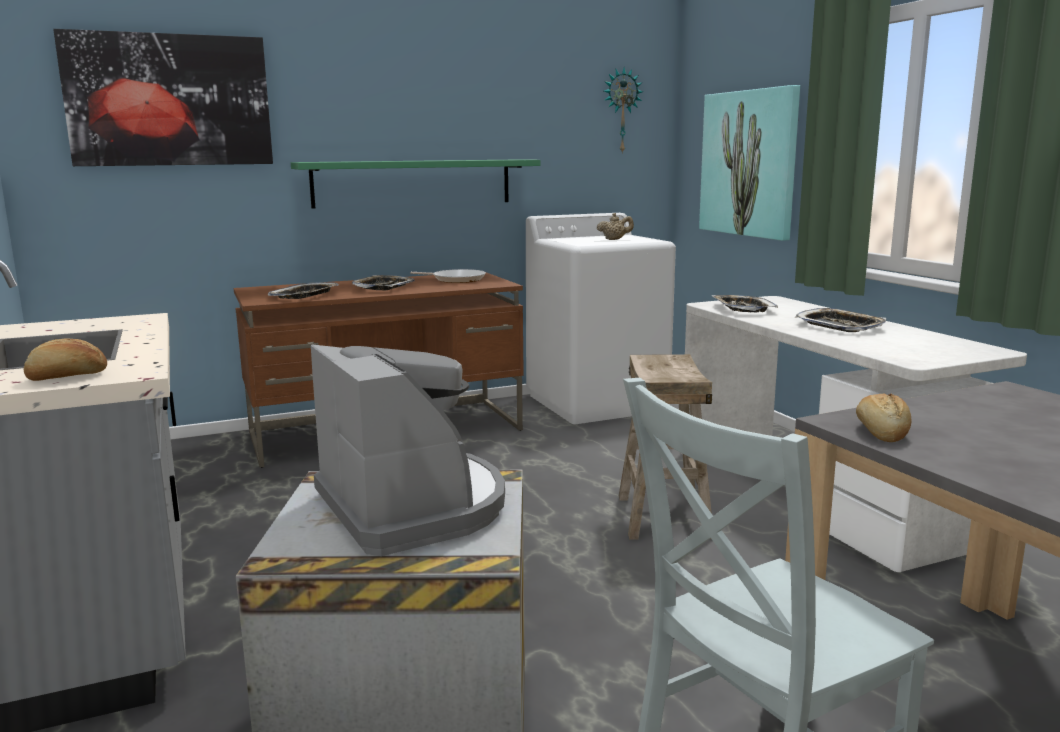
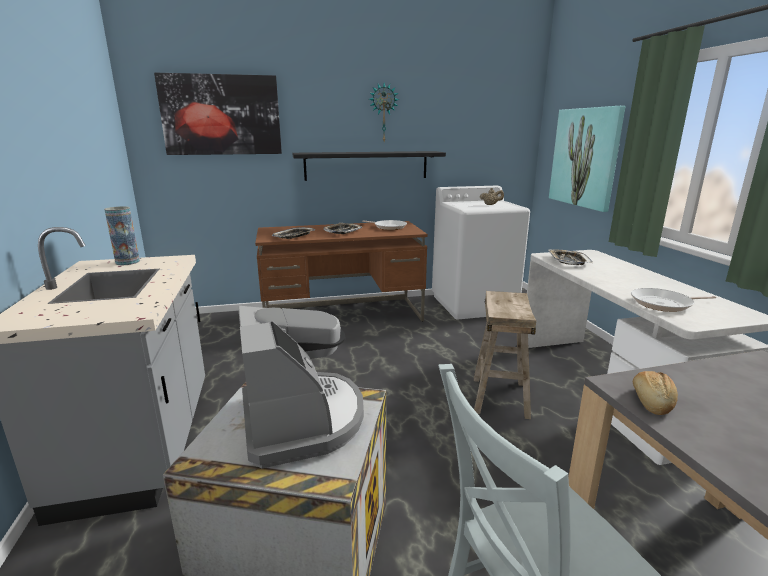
camera: 10 degrees right, 5 degrees up
(58, 325) = (127, 262): none -> vase
(67, 377) = (96, 313): bread -> none
(413, 183) = (366, 165): green shelf -> black shelf
(621, 110) = (502, 119): wall clock -> wall clock (383, 113)
(840, 326) = (635, 282): tray -> none
(881, 345) = (664, 304): none -> frying pan

